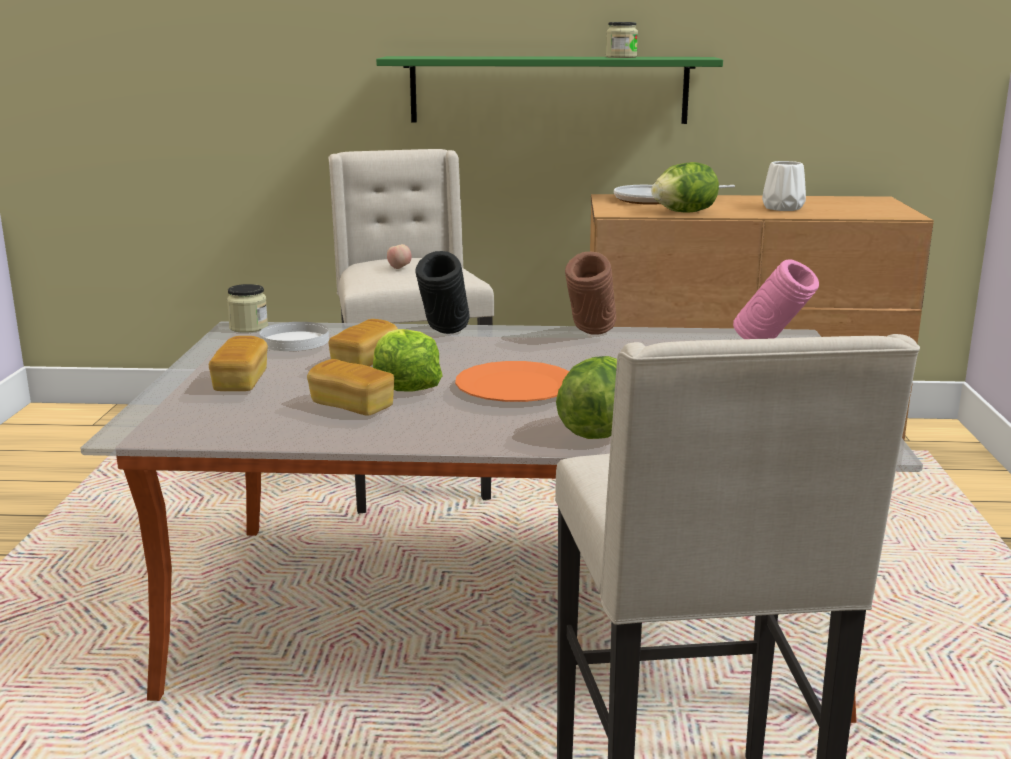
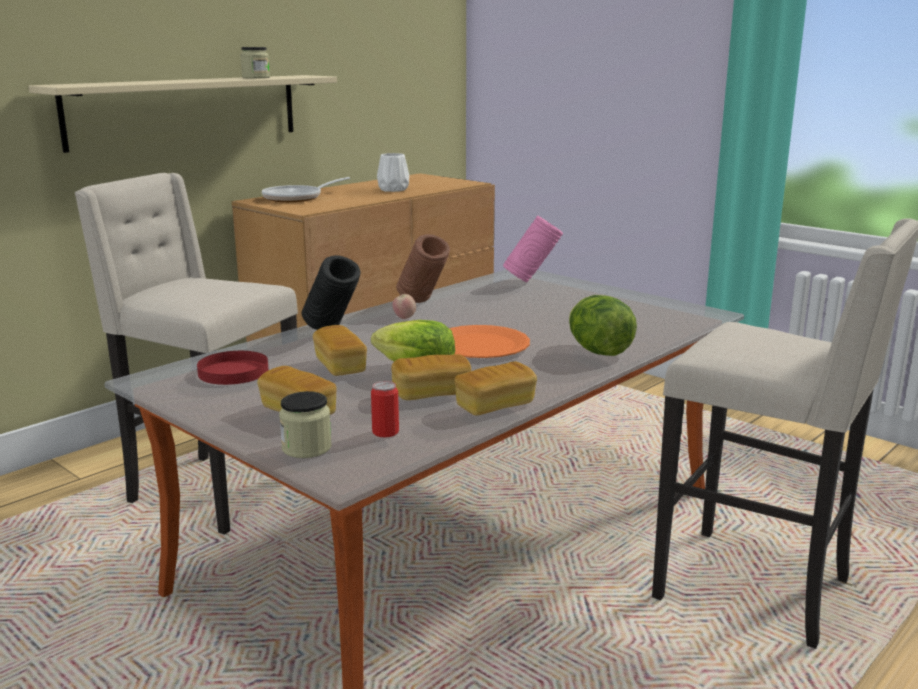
camera: 50 degrees left, 0 degrees up
(237, 418) = (385, 432): none -> can
(248, 327) = (155, 376): jar -> jar (306, 448)
(294, 341) = (232, 372): white plate -> red plate
(360, 434) = (495, 406): none -> bread
(399, 268) = (193, 291): apple -> apple (404, 318)
(548, 90) = (186, 110): green shelf -> beige shelf
(684, 212) = (348, 202): lettuce -> none

